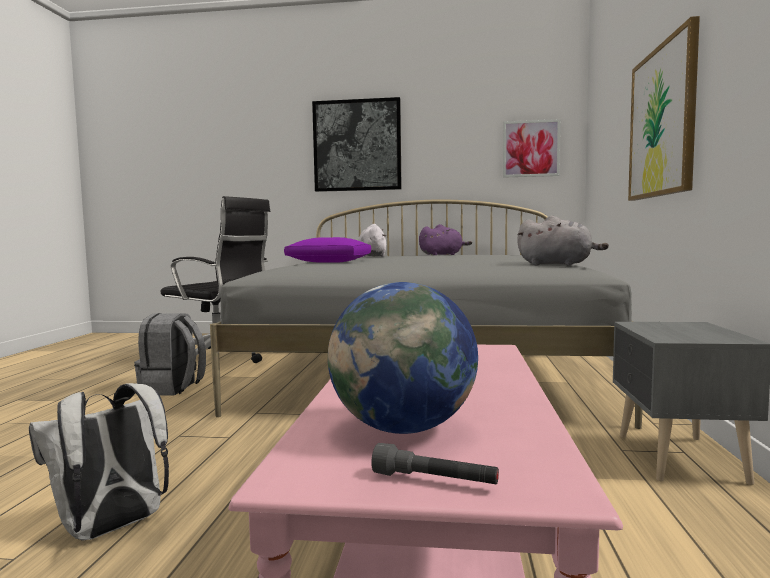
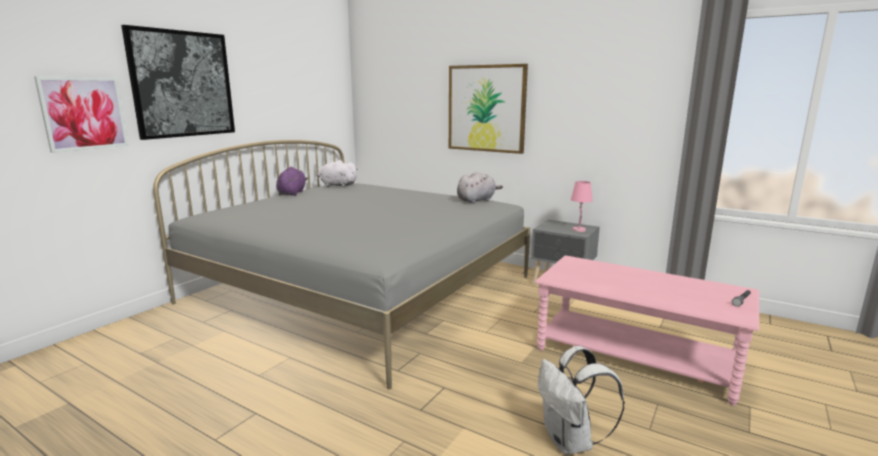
camera: 65 degrees left, 10 degrees up
(172, 388) = (267, 407): grey backpack -> none
(221, 358) = (174, 368): black office chair -> none
(330, 262) = (328, 228): purple pillow -> none
(372, 256) = (267, 208): white plush toy -> white plush toy (337, 185)
(403, 428) = (694, 296): globe -> none
(531, 149) = (323, 93): picture -> picture (84, 113)
(691, 336) = (579, 230): none -> pink table lamp

